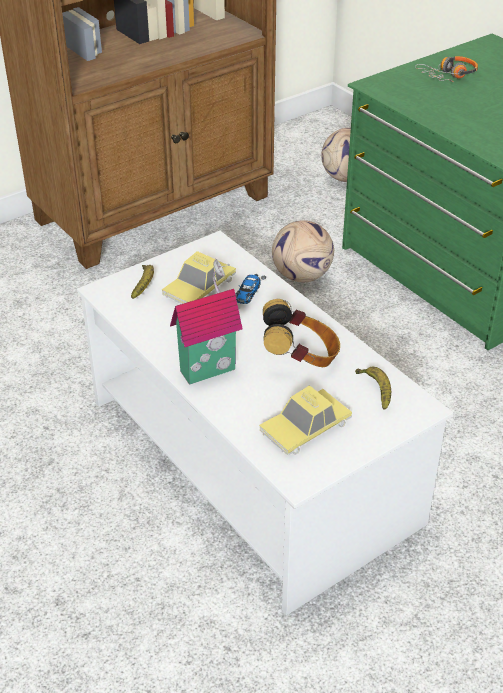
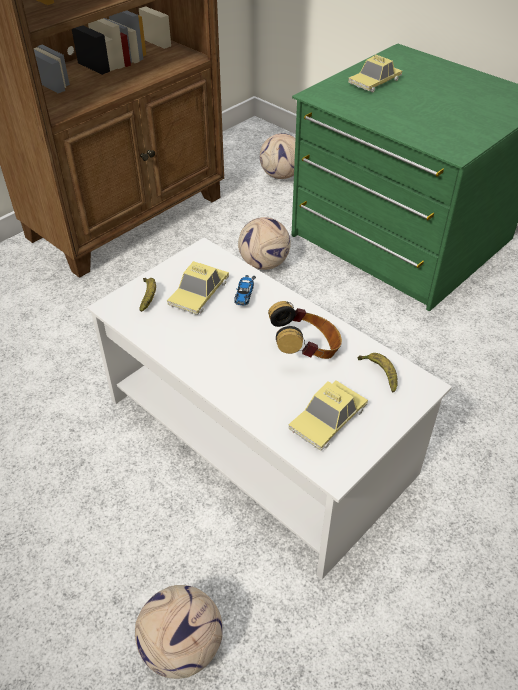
camera: 10 degrees left, 5 degrees up
(117, 657) = (181, 647): none -> football
(206, 368) = (224, 371): toy house -> none
(448, 75) = (374, 82): headphones -> toy car

